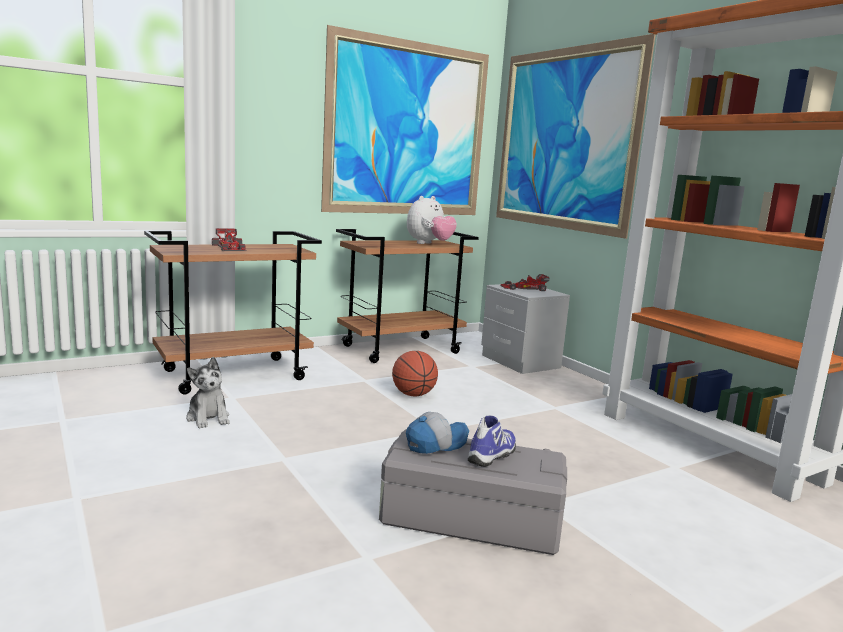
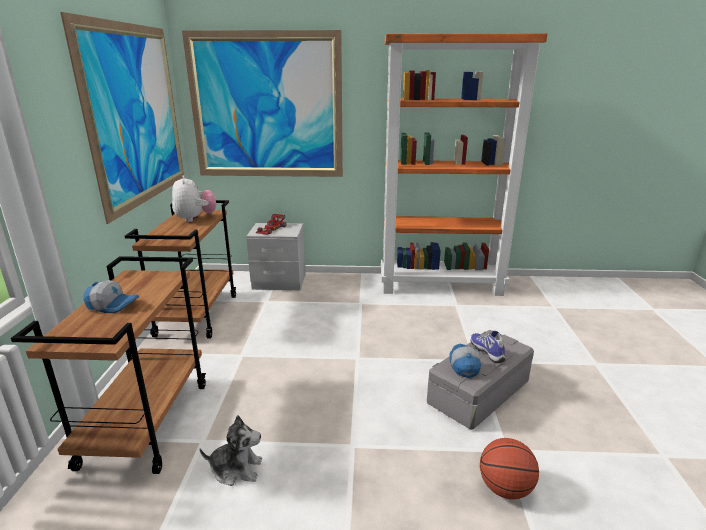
camera: 55 degrees left, 10 degrees up
(230, 247) = (113, 305): toy car -> cap
(413, 395) = (292, 344): basketball -> basketball (505, 488)

